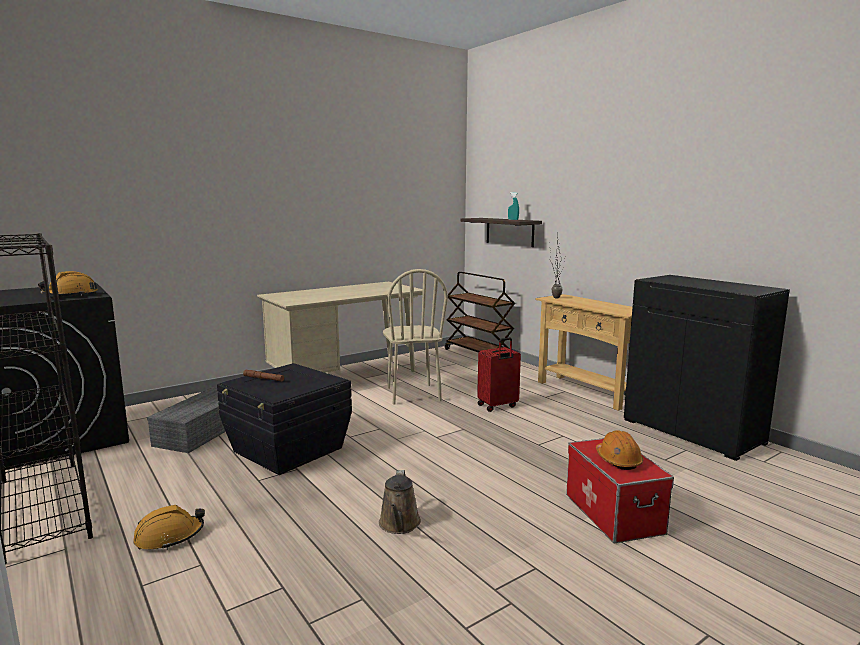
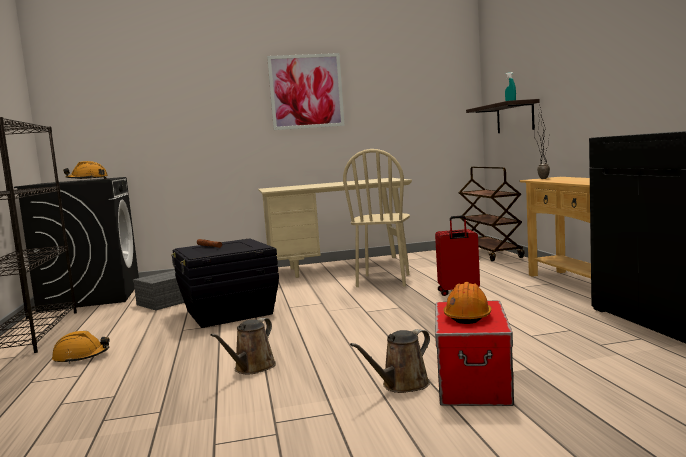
camera: 25 degrees right, 5 degrees down
(309, 189) = (306, 91): none -> picture
(561, 525) = (402, 385): none -> brown watering can

